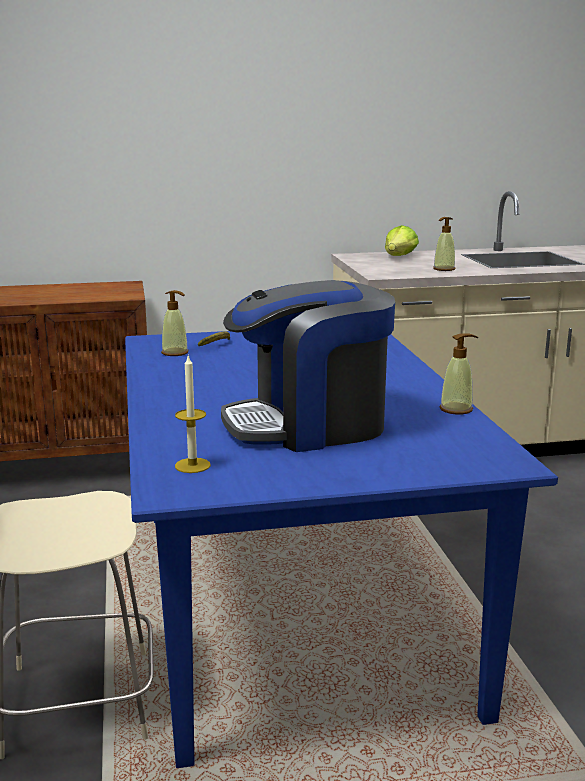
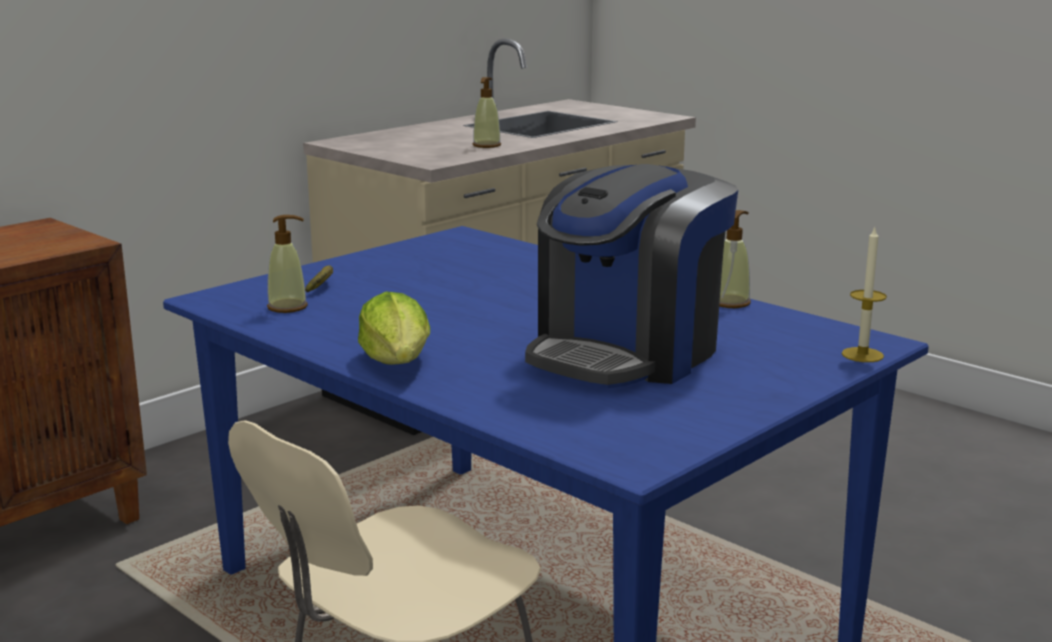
camera: 35 degrees left, 0 degrees up
(192, 465) = (598, 427): candle -> candle (862, 355)
(399, 257) = (400, 137): lettuce -> lettuce (398, 363)

